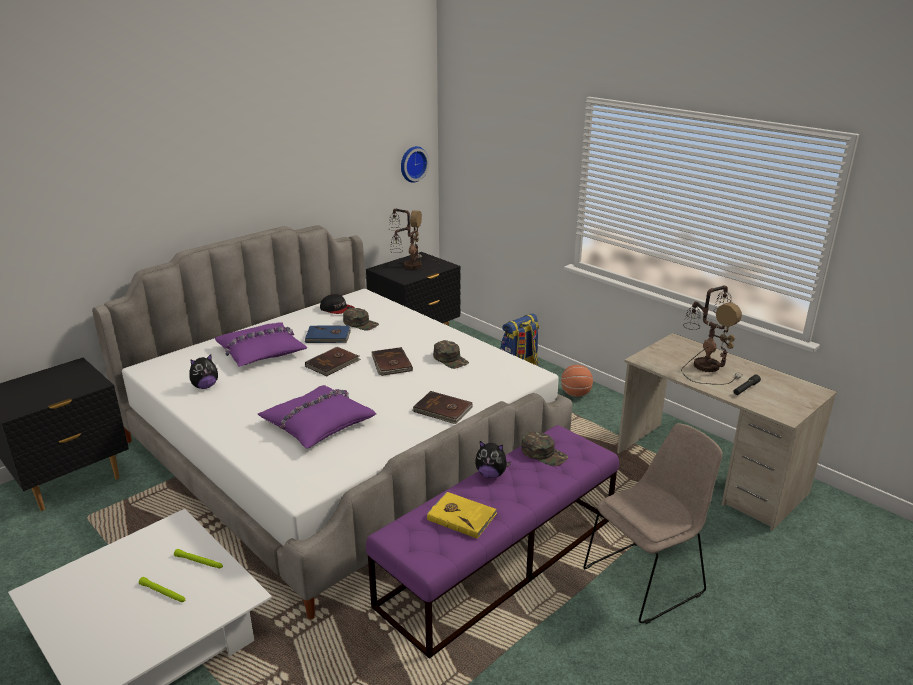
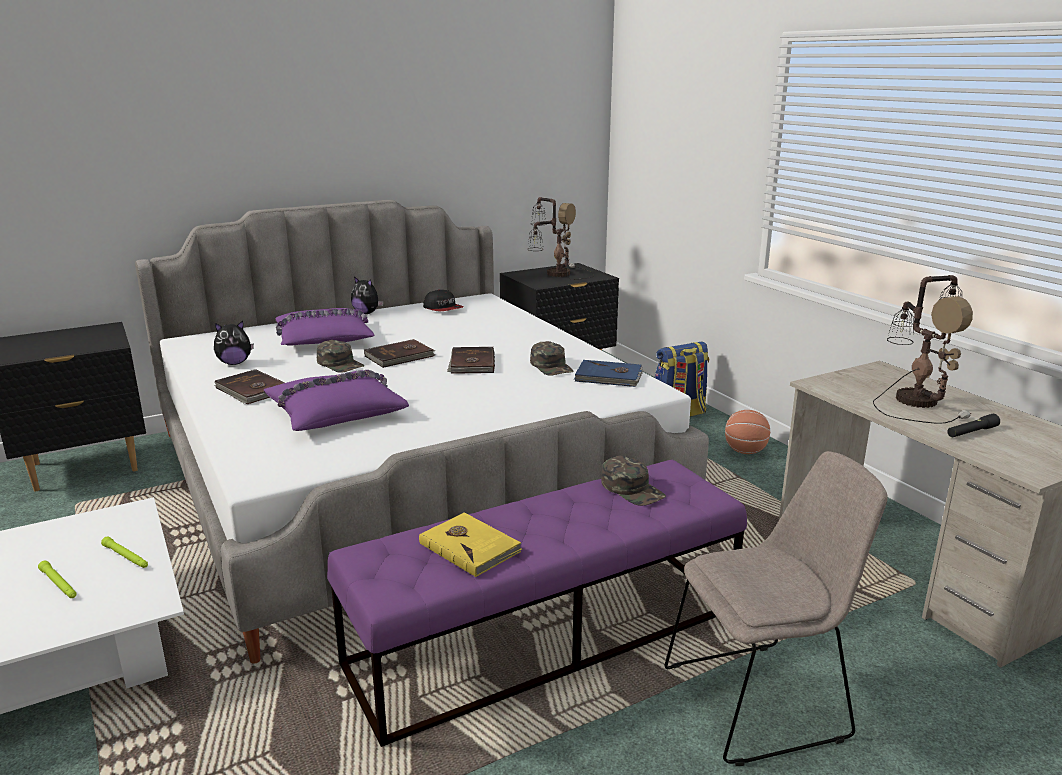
camera: 15 degrees right, 5 degrees down
(328, 337) = (413, 332): blue book -> blue book (609, 377)
(361, 323) = (462, 323): green cap -> green cap (340, 364)
(412, 163) = (572, 147): wall clock -> none
(442, 410) = (506, 416): brown book -> brown book (251, 390)
(491, 474) = (542, 503): plush toy -> plush toy (367, 313)

